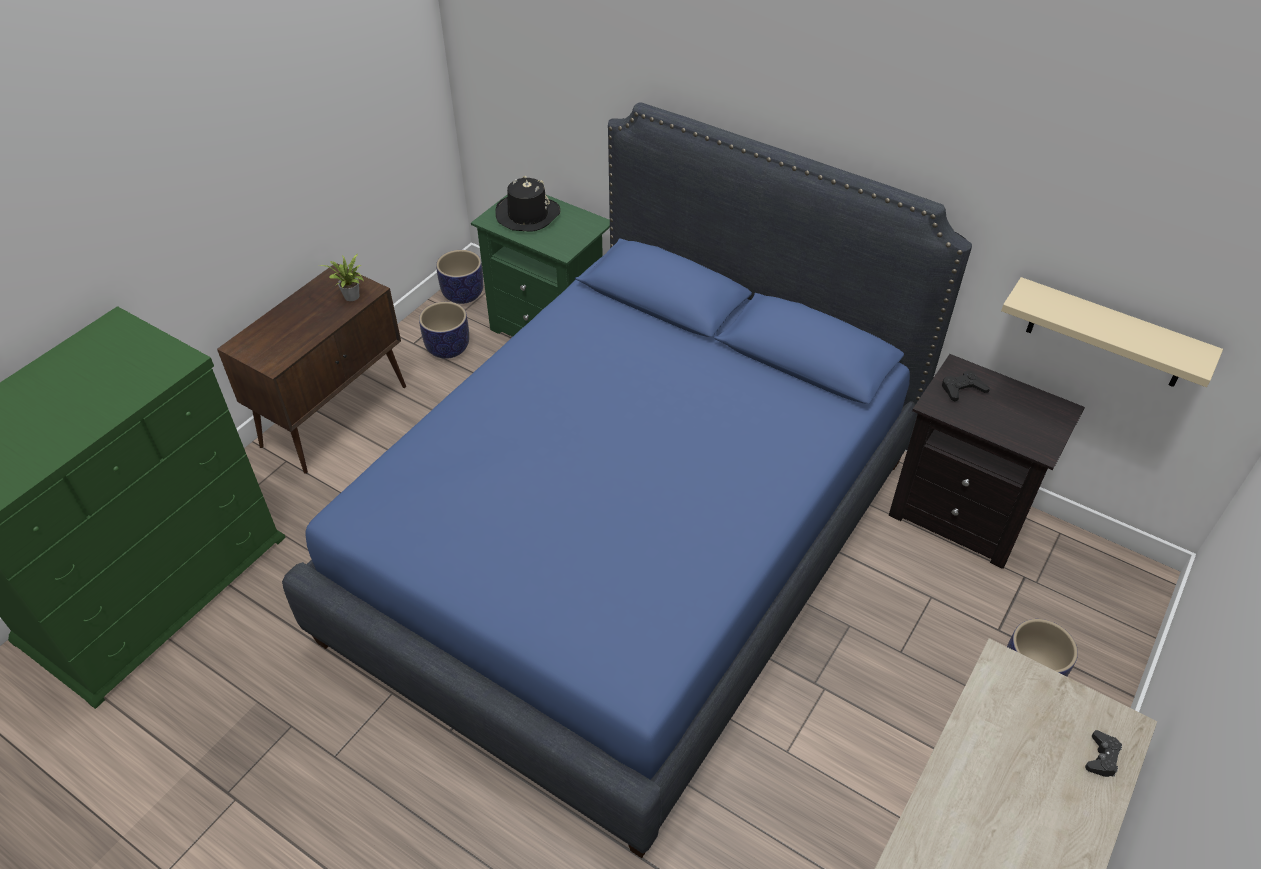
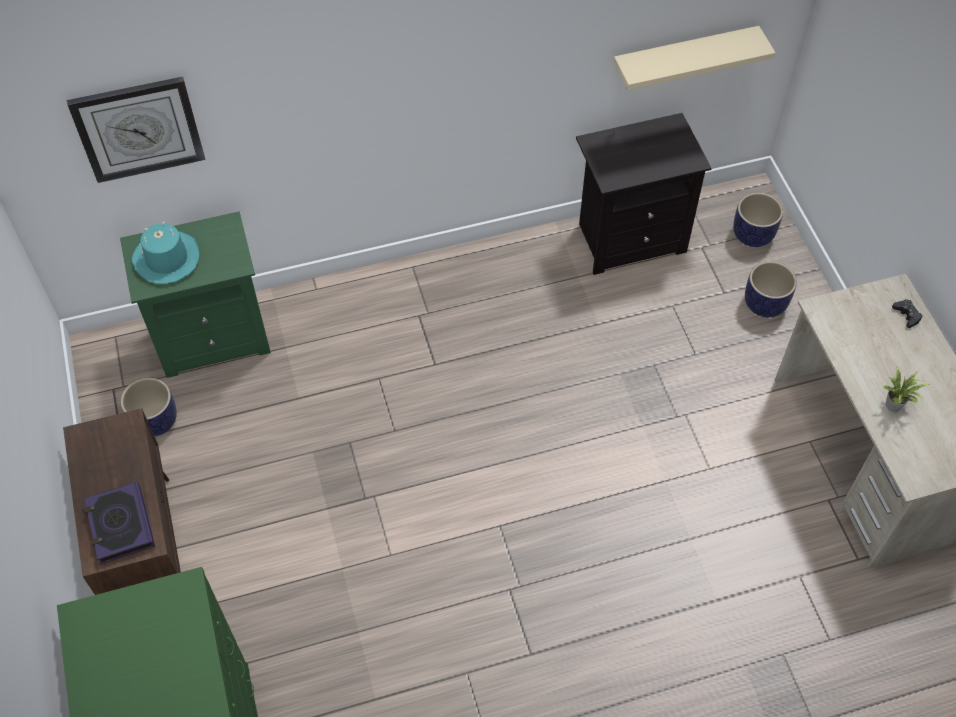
camera: 50 degrees left, 10 degrees up
(276, 340) = (120, 525): none -> book
(352, 297) = (125, 441): potted plant -> potted plant (895, 406)
(462, 294) = (101, 369): planter -> planter (752, 235)
(527, 215) = (166, 259): black hat -> turquoise hat
(555, 77) = (138, 128): none -> wall clock
(631, 545) = (478, 437): blue bed -> none
(962, 389) = (611, 155): black game controller -> none

